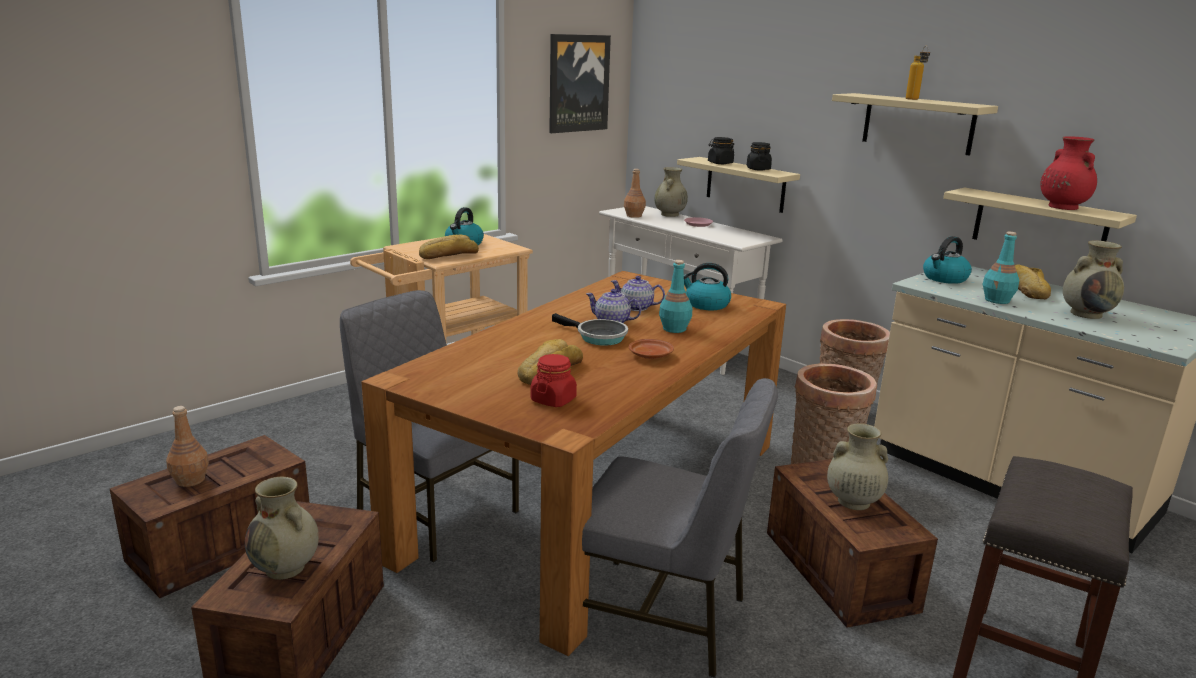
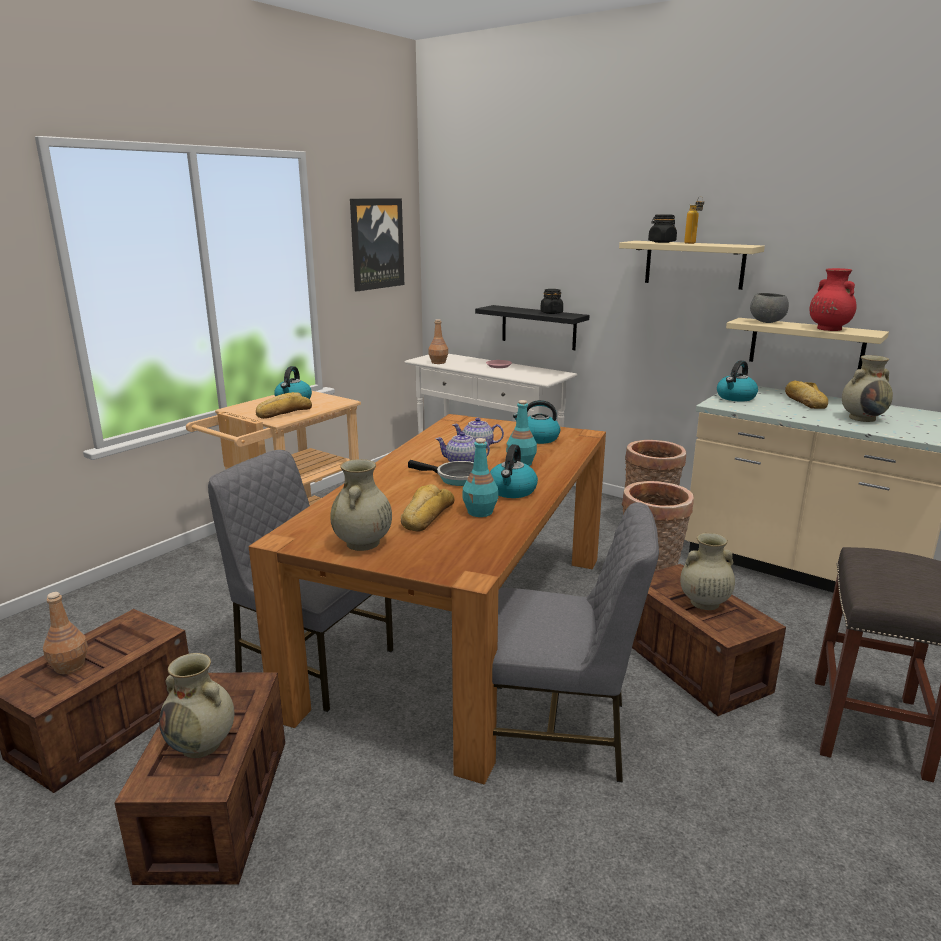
camera: 10 degrees left, 0 degrees up
(553, 400) = (443, 543): red jar -> none
(650, 356) = (512, 491): brown plate -> kettle
(670, 215) = (469, 359): beige vase -> beige vase (362, 544)
(720, 163) = (515, 309): black jar -> black jar (661, 242)
(745, 184) = (538, 327): beige shelf -> black shelf
(992, 195) = (766, 322): none -> grey bowl
(997, 300) = (788, 413): turquoise bottle -> turquoise bottle (480, 512)

